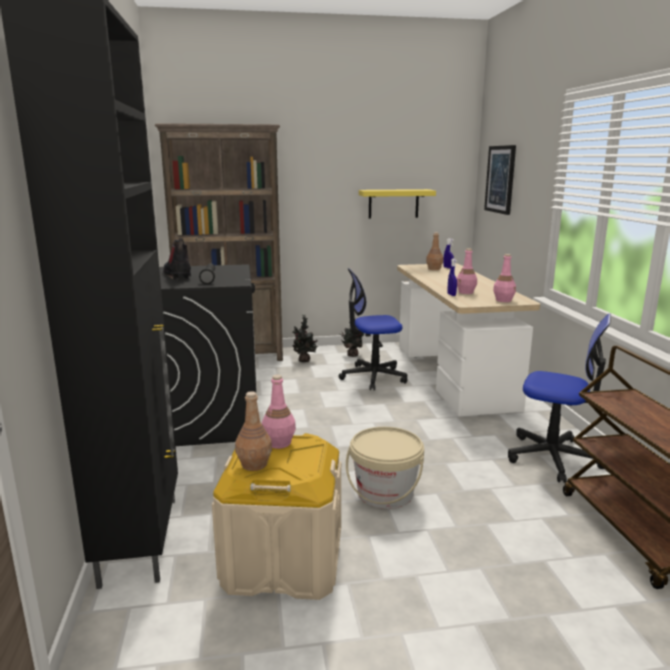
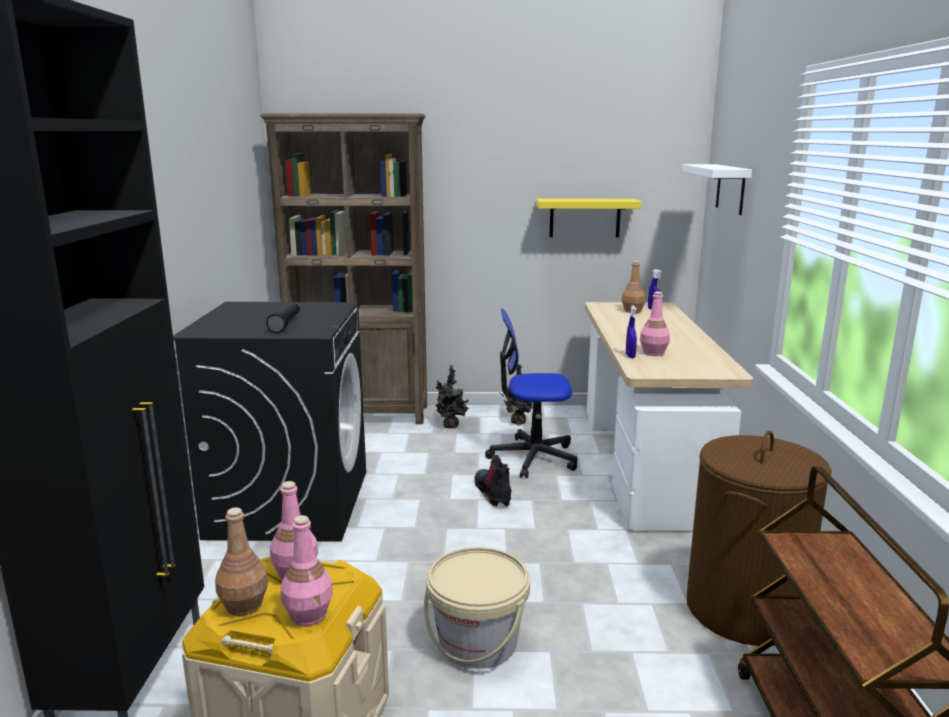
camera: 10 degrees right, 0 degrees up
(178, 276) = (252, 317): boot -> boot (494, 493)
(500, 179) = (730, 188): picture -> white shelf
(503, 300) = (700, 369): pink bottle -> pink bottle (309, 614)
(553, 457) = (745, 610): office chair -> brown laundry basket

